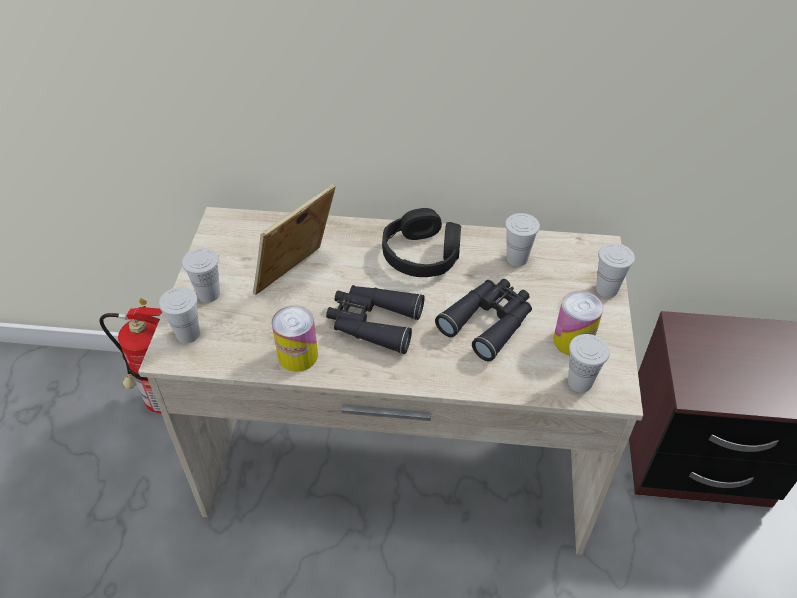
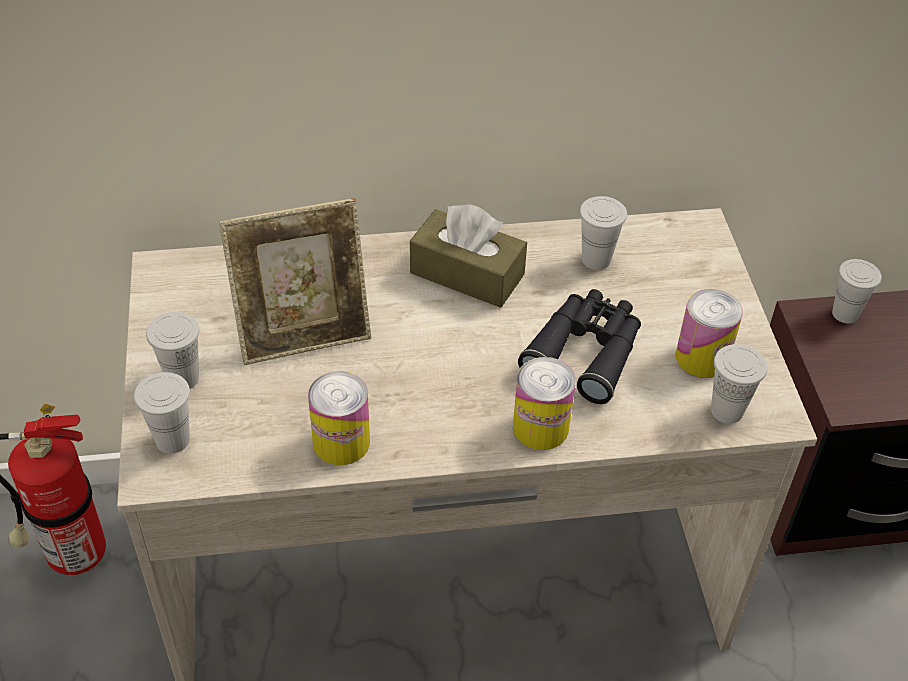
camera: 15 degrees left, 0 degrees up
(297, 278) = (303, 334): picture frame -> picture frame turned 135 degrees counterclockwise
(373, 323) = (431, 379): black binoculars -> none
(422, 254) = (467, 274): black headphones -> brown tissue box
(439, 370) = (540, 427): none -> can
(606, 289) = (724, 282): white cup -> white cup (845, 314)

